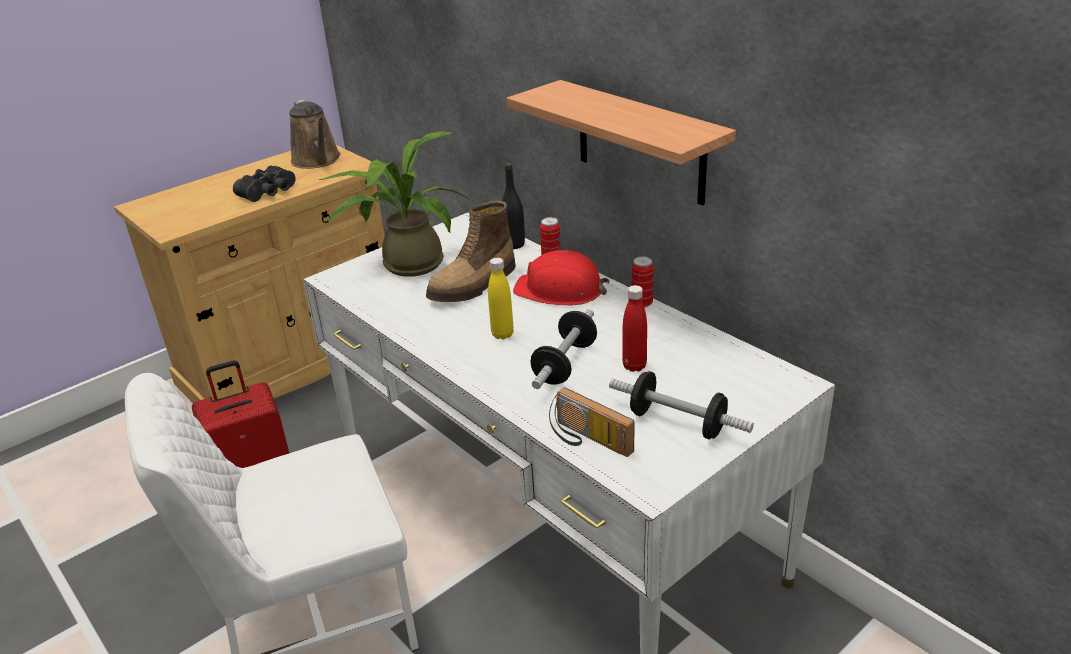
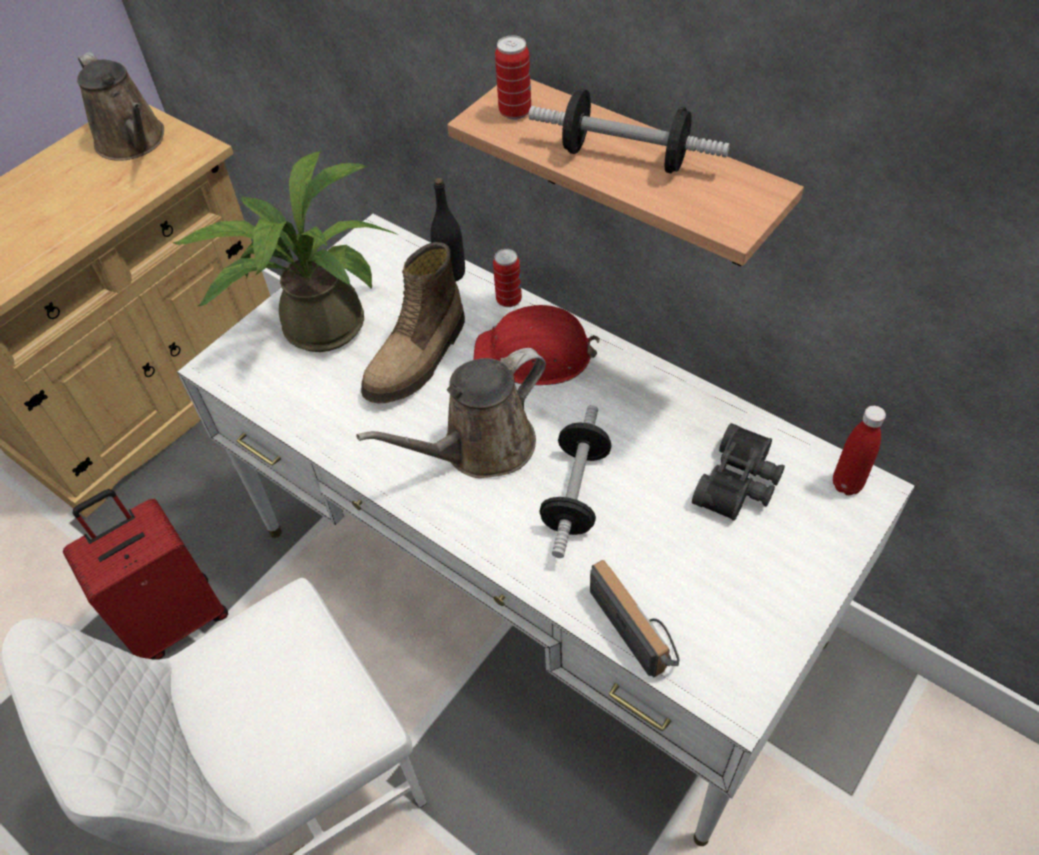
camera: 10 degrees left, 20 degrees up
(270, 193) = (83, 217): black binoculars -> black binoculars (741, 483)
(502, 334) = (480, 448): yellow bottle -> brown watering can
(587, 440) = (638, 627): radio -> radio turned 150 degrees counterclockwise
(634, 366) = (664, 485): red bottle -> red bottle (846, 484)
(642, 303) = (646, 368): can -> can (515, 112)
(677, 423) = (742, 580): dumbbell -> dumbbell (625, 157)

